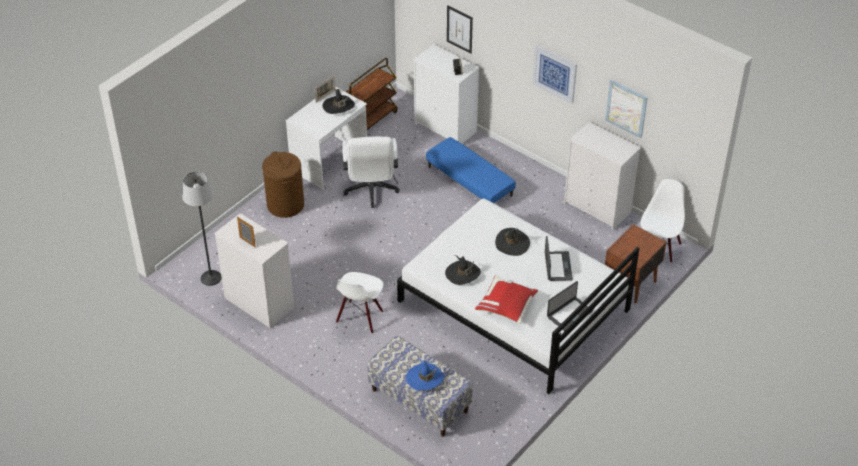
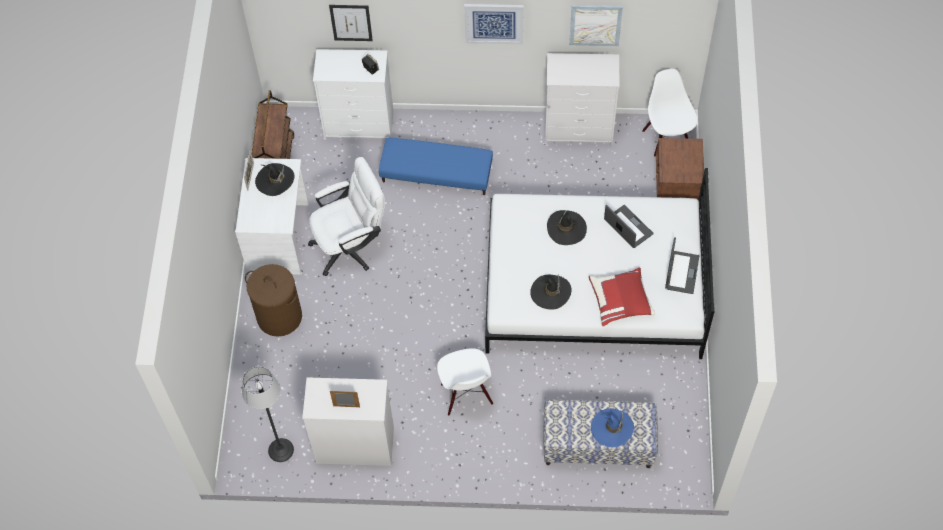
camera: 35 degrees left, 15 degrees up
(371, 191) = (351, 246): white office chair -> white office chair turned 75 degrees counterclockwise

